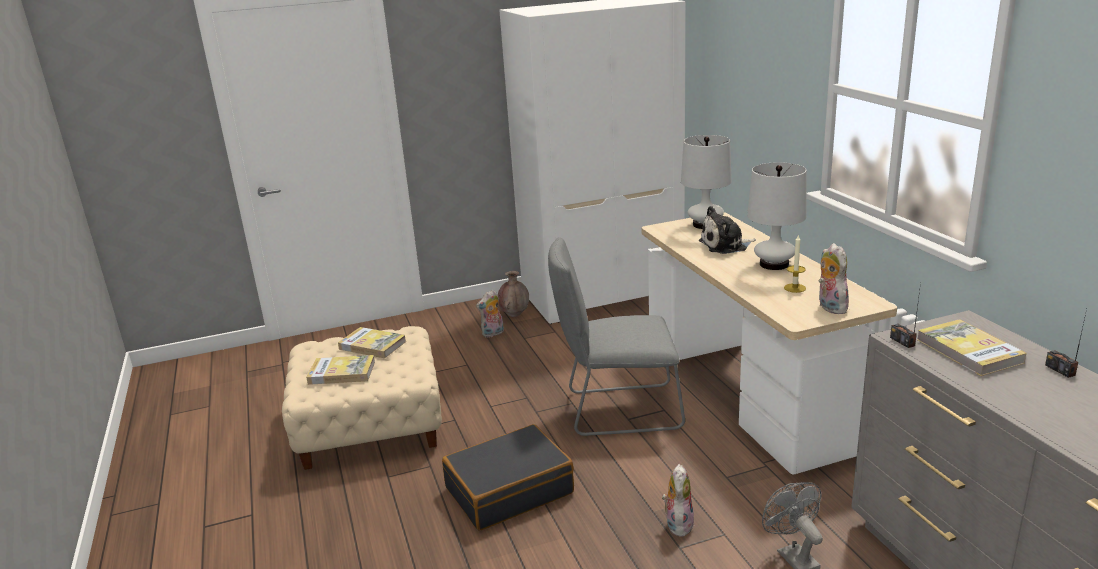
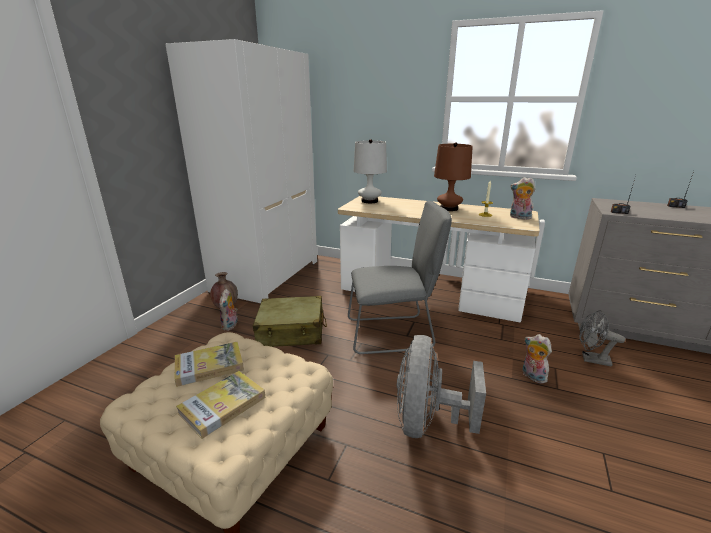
camera: 50 degrees left, 0 degrees up
(509, 490) = (427, 421): black suitcase -> grey fan
(531, 362) = (291, 332): none -> beige suitcase
(618, 410) = (393, 334): grey chair -> grey chair turned 135 degrees counterclockwise
(726, 245) = (405, 207): plush toy -> none
(774, 264) = (449, 208): white table lamp -> brown table lamp
(969, 351) = (642, 209): book -> none

